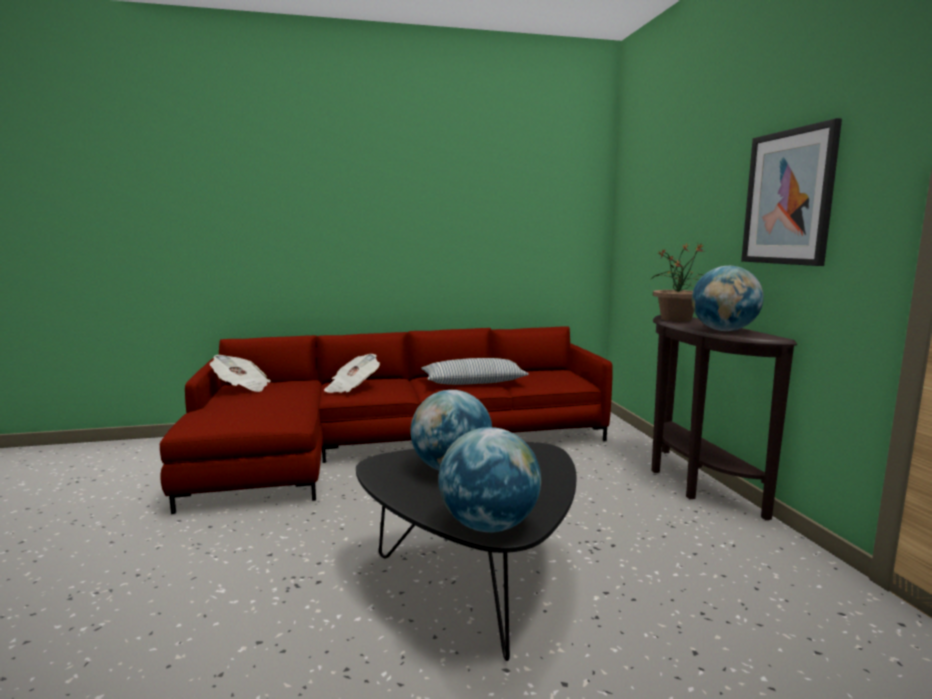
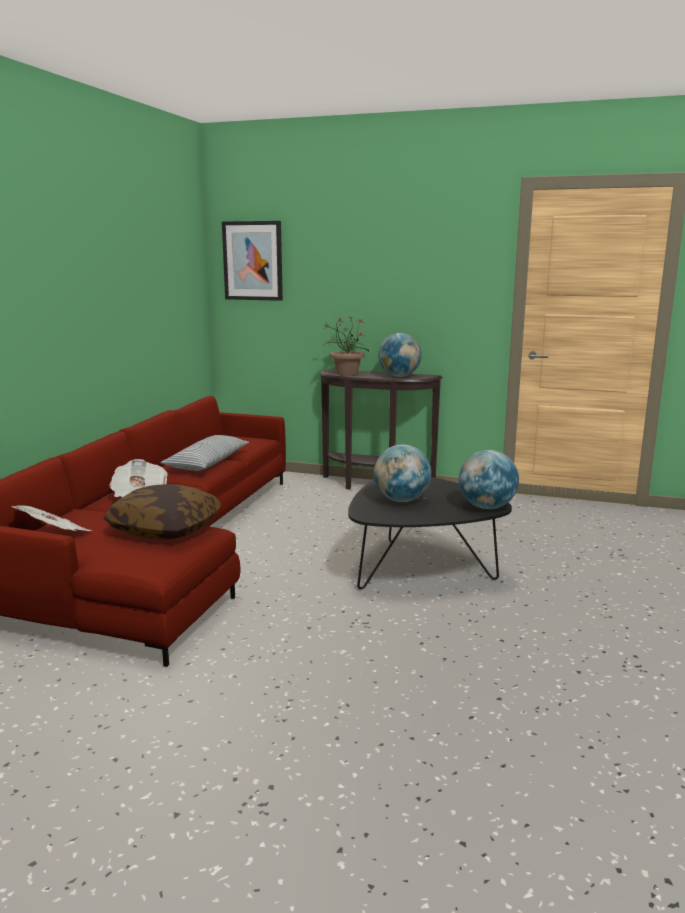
camera: 60 degrees left, 5 degrees up
(276, 407) = (165, 529): none -> pillow
(788, 197) = (424, 288): picture -> picture (253, 261)

